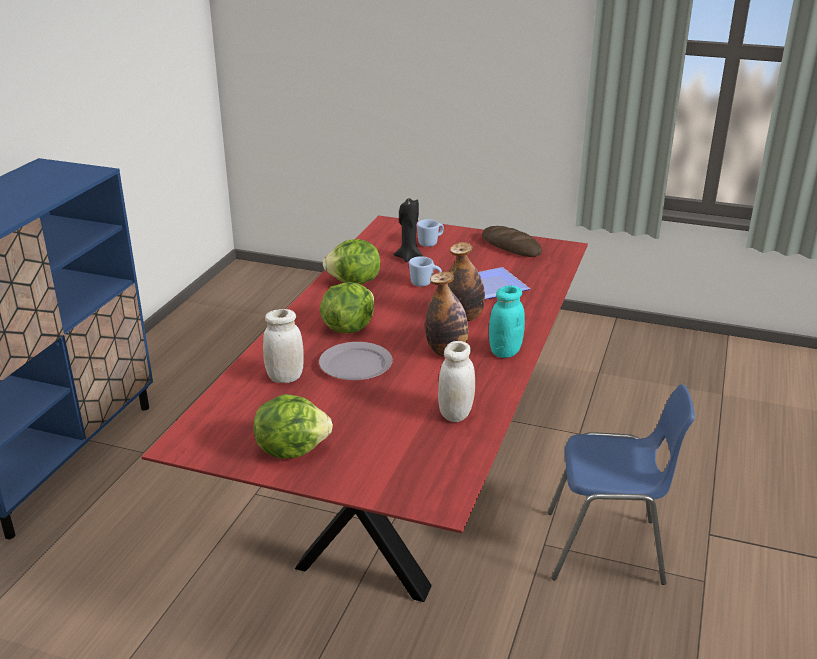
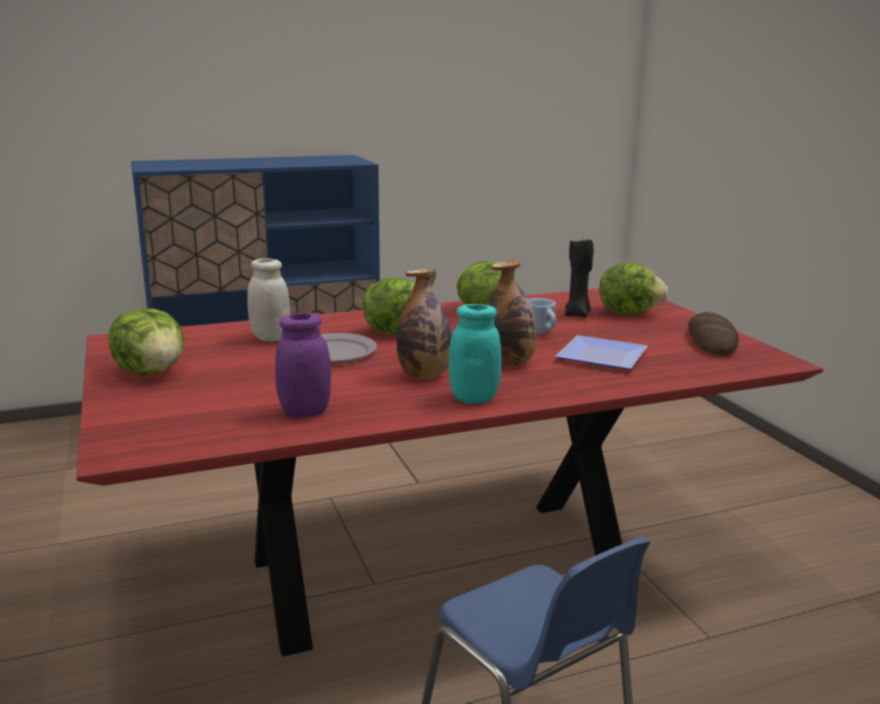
camera: 50 degrees right, 10 degrees down
(430, 243) = (628, 313): blue mug -> lettuce
(455, 414) = (305, 412): white jar -> purple jar

